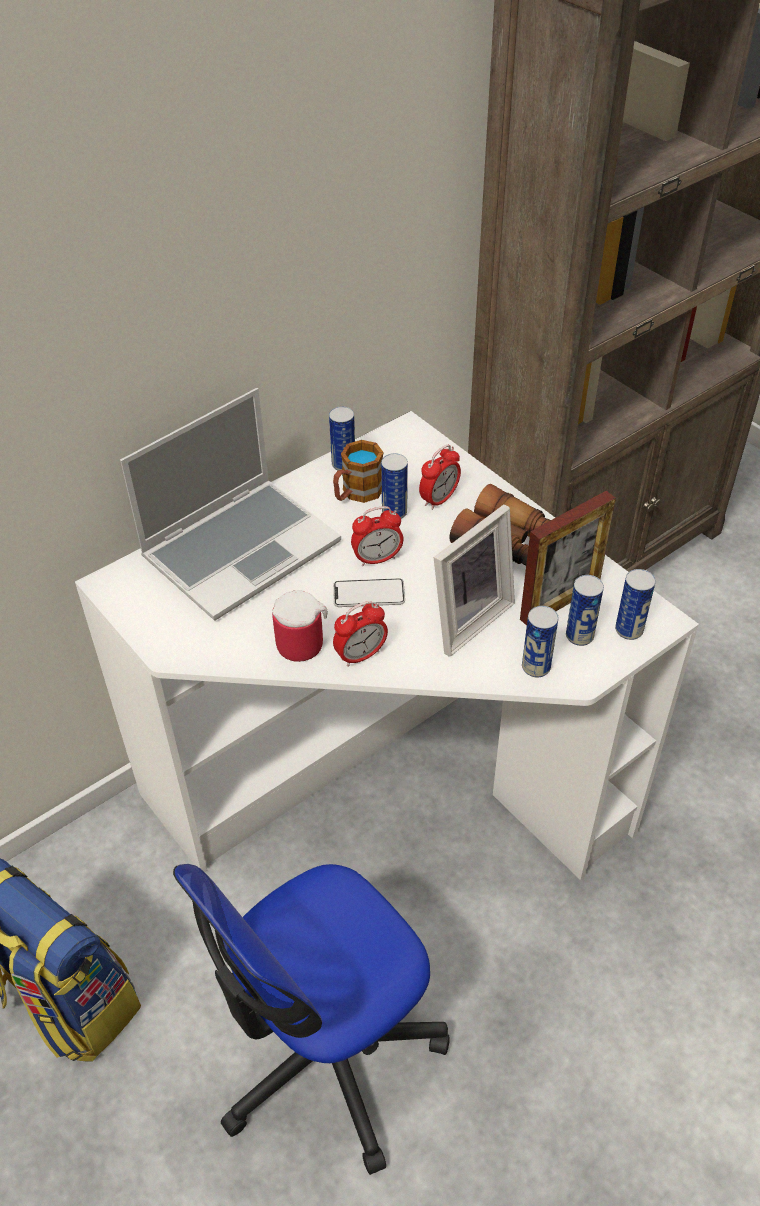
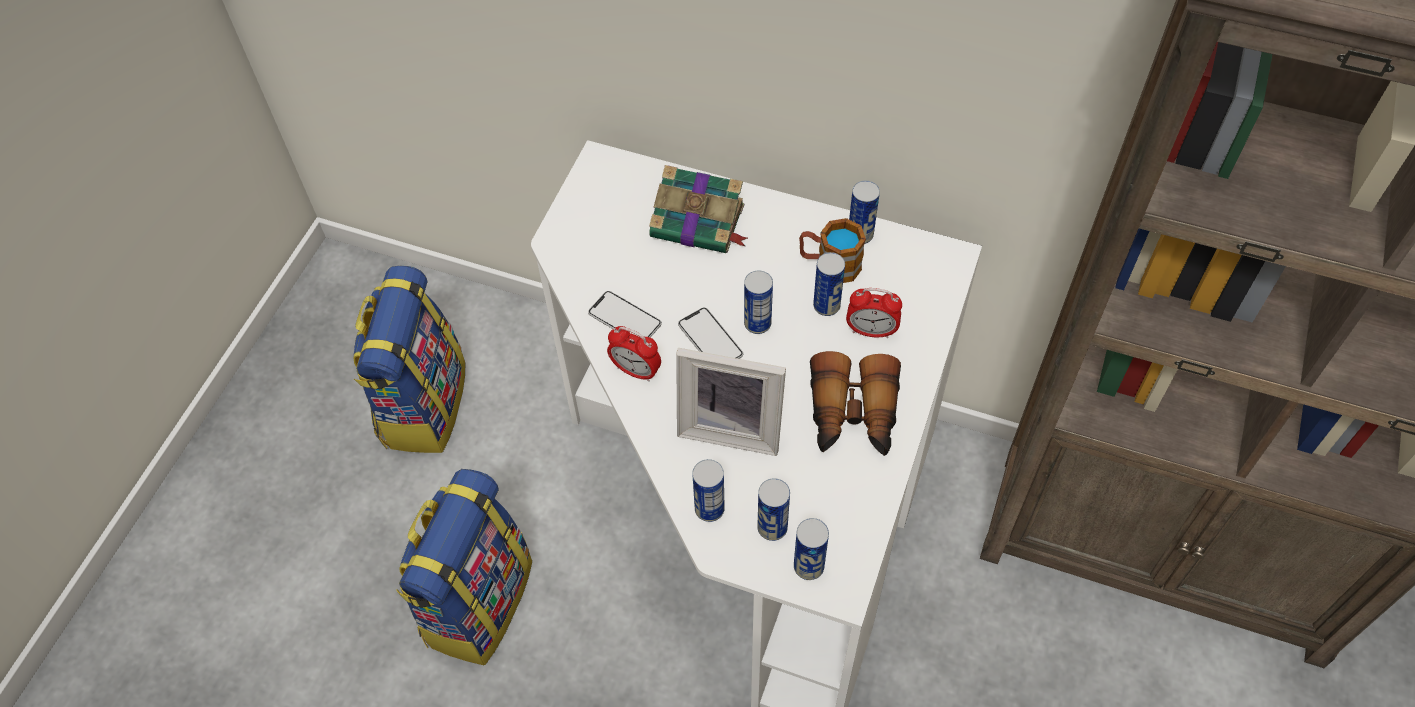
camera: 60 degrees right, 10 degrees up
(242, 548) = (699, 222): laptop -> book
(299, 639) = (624, 319): mug -> phone
(326, 1051) = (477, 600): office chair -> backpack
(377, 559) = (757, 323): alarm clock -> can
(559, 602) = (804, 492): picture frame -> none

